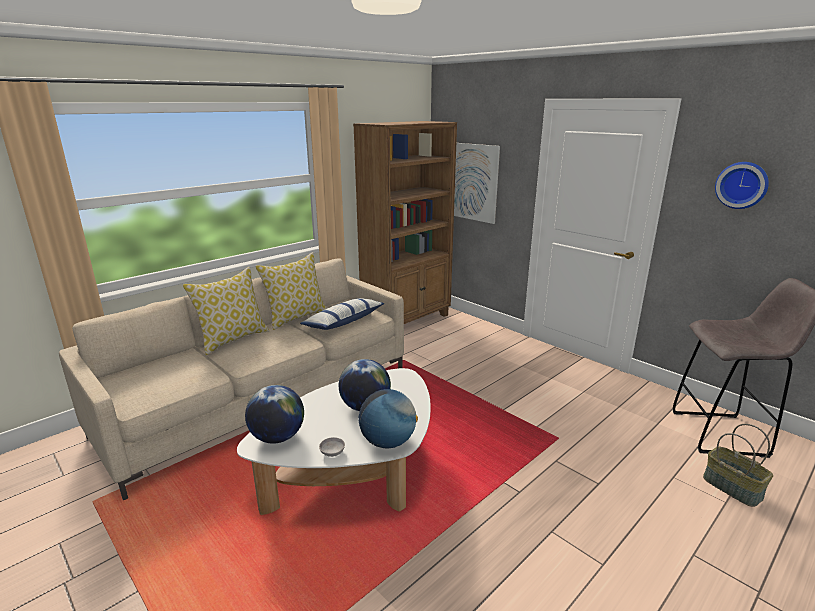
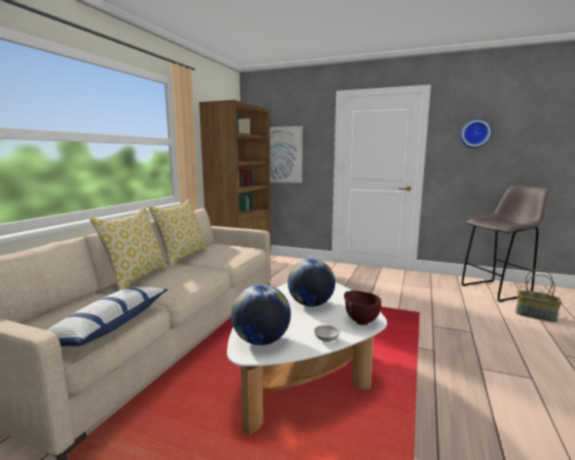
camera: 25 degrees left, 10 degrees down
(344, 322) = (229, 254): pillow -> pillow (109, 326)
(388, 442) = (360, 321): globe -> brown bowl

